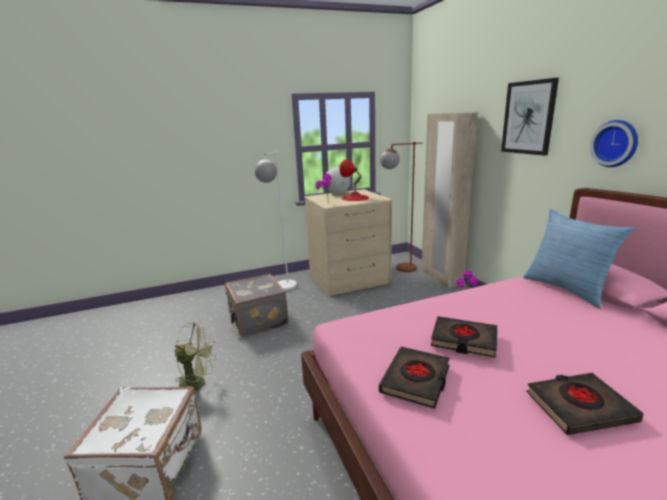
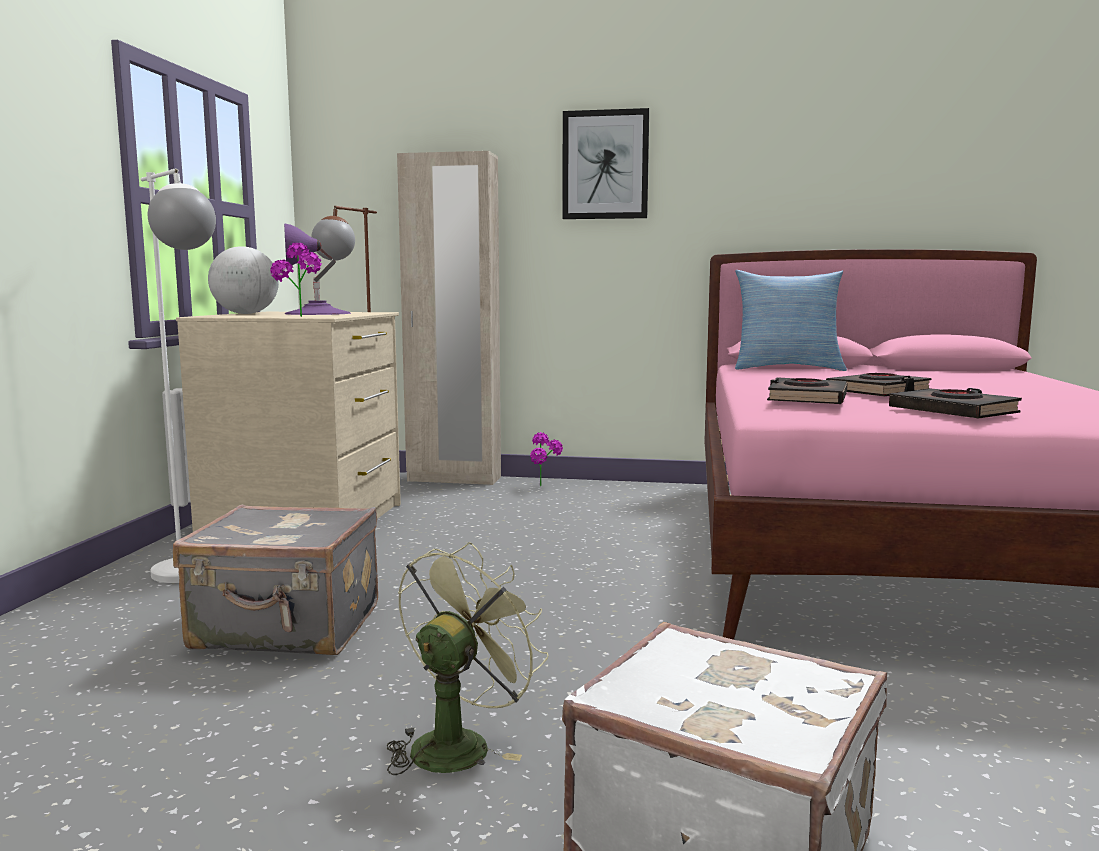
camera: 60 degrees left, 10 degrees down
(355, 198) = (317, 313): red table lamp -> purple table lamp
(579, 407) = (1027, 395): black book -> black book (807, 399)
(616, 143) = (744, 194): wall clock -> none

